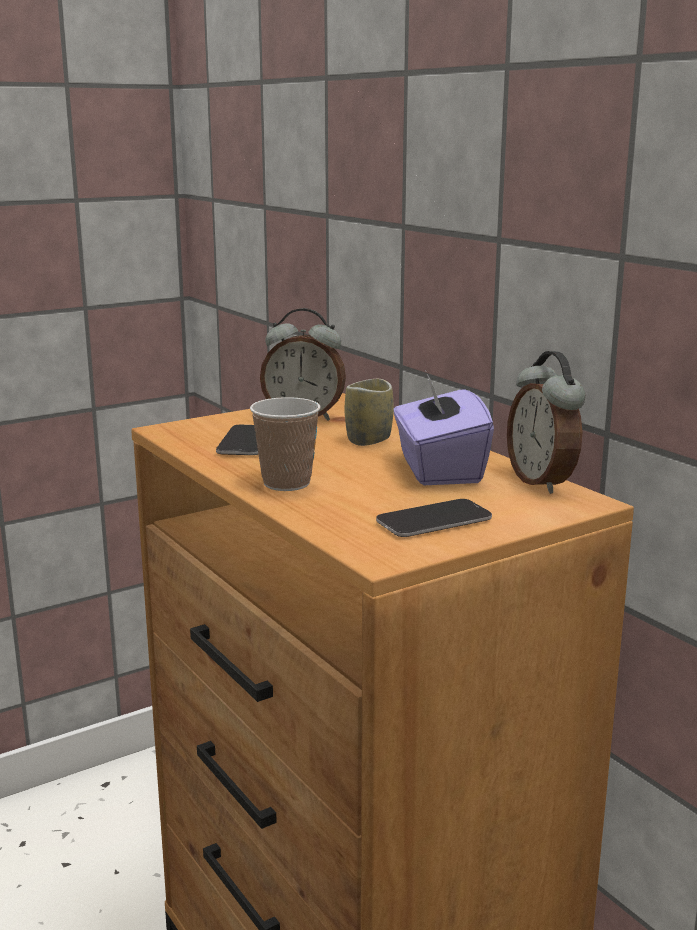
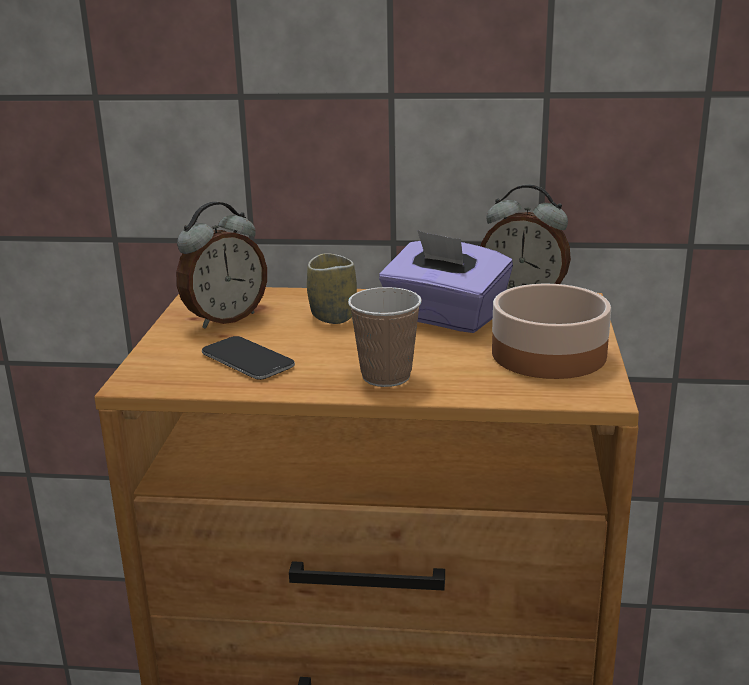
camera: 50 degrees left, 5 degrees up
(434, 521) = (550, 354): phone -> bowl

